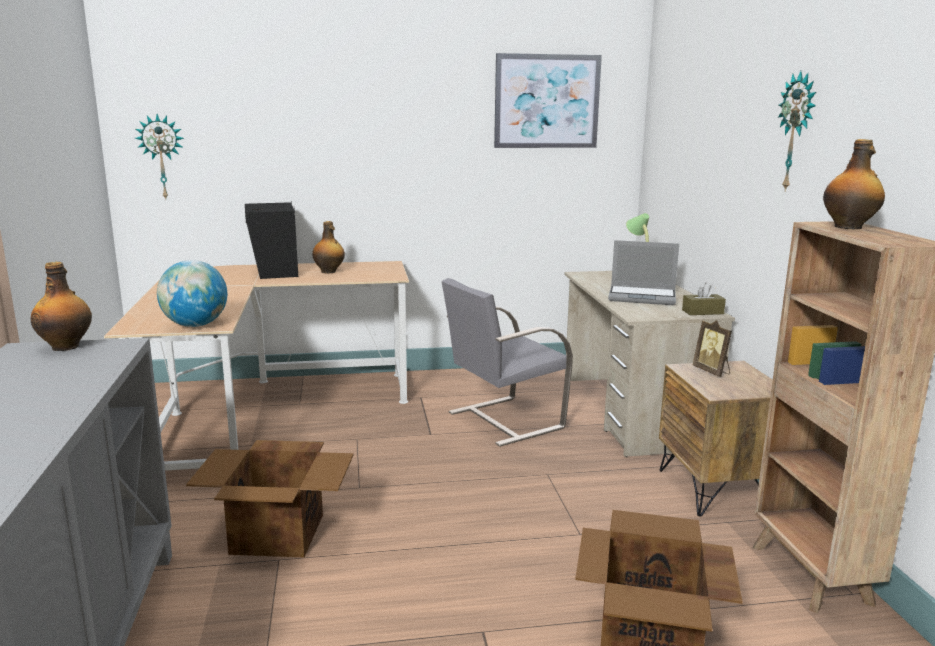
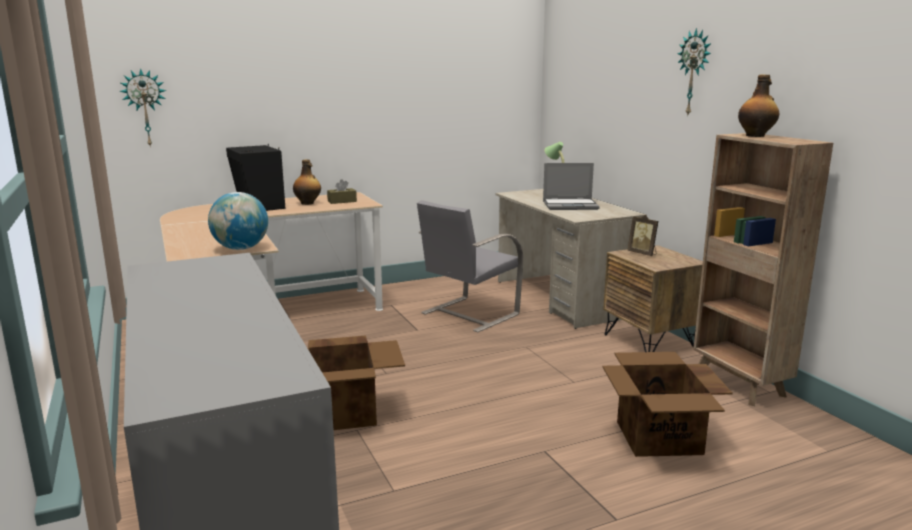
camera: 15 degrees left, 0 degrees up
(66, 346) = (187, 263): bottle -> none
(546, 101) = (470, 55): picture -> none
(702, 312) = (621, 212): brown tissue box -> brown tissue box (342, 201)

